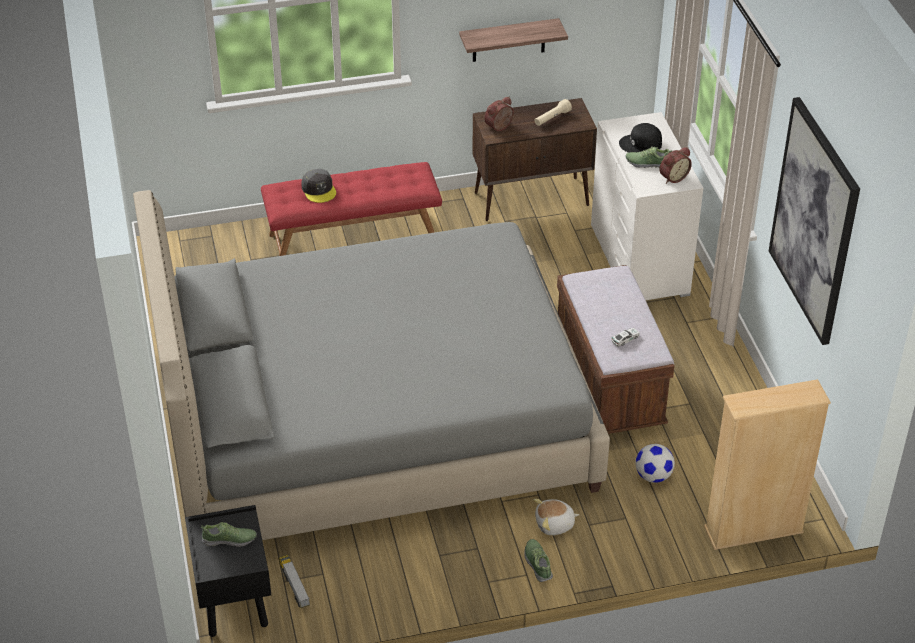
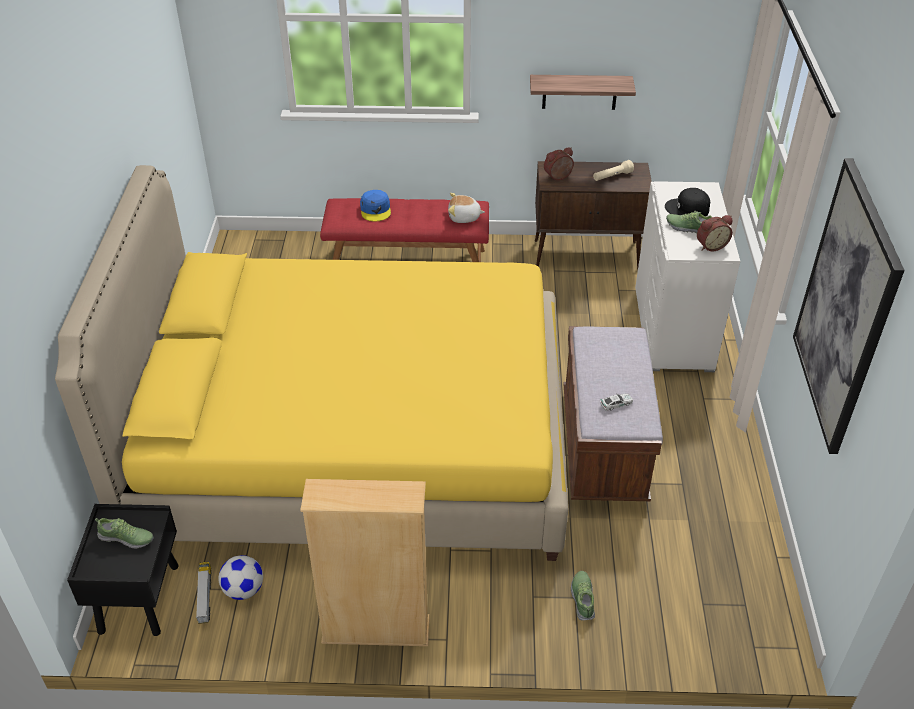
camera: 15 degrees right, 0 degrees up
(319, 190) = (375, 210): grey cap -> blue cap
(373, 424) = (354, 442): grey bed -> yellow bed
(538, 563) = (463, 629): shoe -> shoe (583, 599)
(555, 524) = (496, 588): plush toy -> plush toy (464, 217)
(653, 476) = (620, 556): football -> football (244, 590)
(753, 530) = (713, 644): beige bookcase -> beige bookcase (376, 630)

